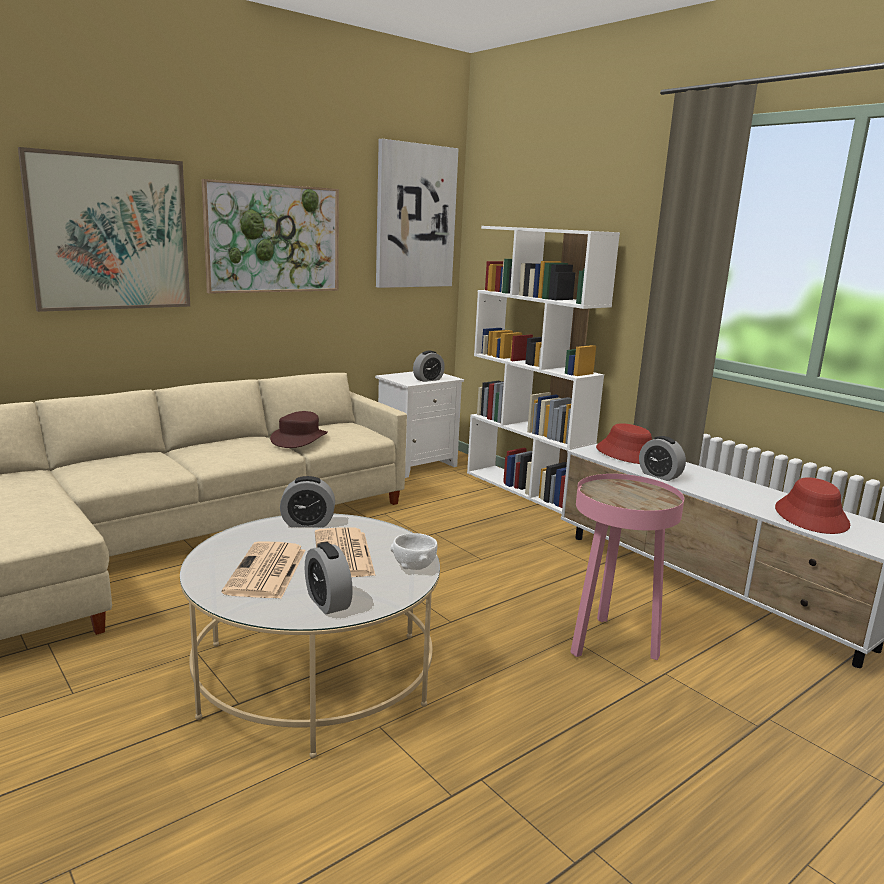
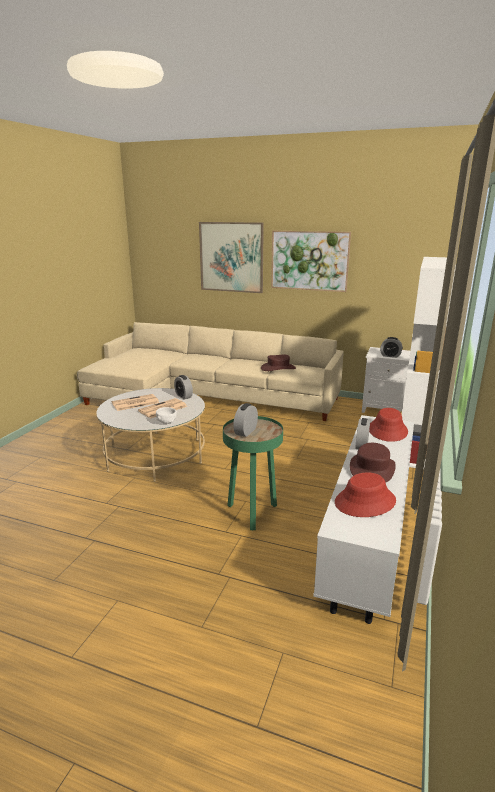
camera: 60 degrees right, 5 degrees up
(327, 602) = (121, 417): alarm clock -> alarm clock (245, 431)
(415, 217) = (412, 247): picture -> none
(611, 644) = (252, 513): pink side table -> green side table
(729, 490) = (372, 469): none -> brown hat

